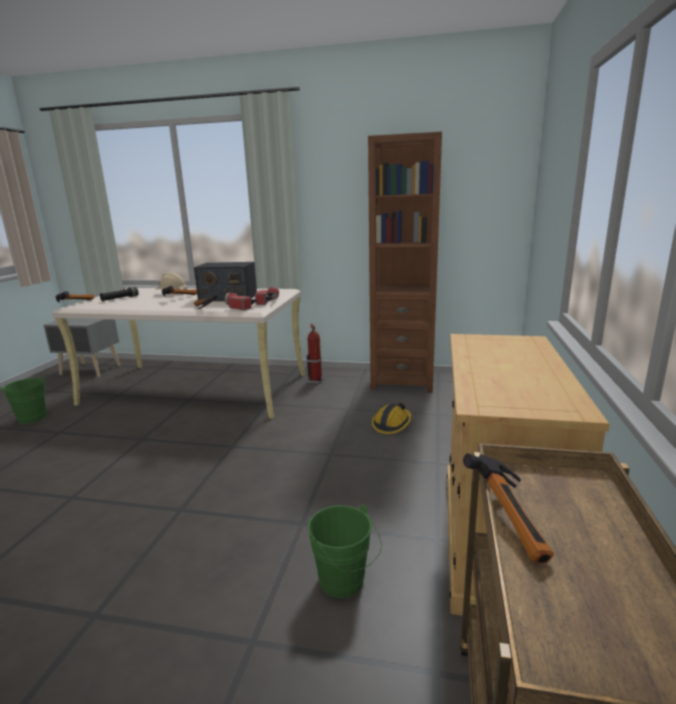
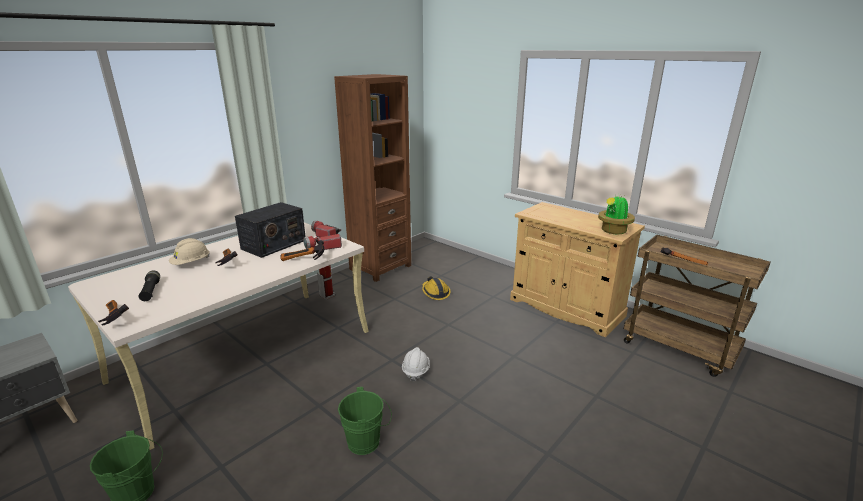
camera: 60 degrees left, 5 degrees up
(221, 465) = (416, 371): none -> white hard hat
(345, 583) = (572, 357): green bucket -> green bucket (367, 442)
(501, 399) = (613, 231): none -> potted plant

